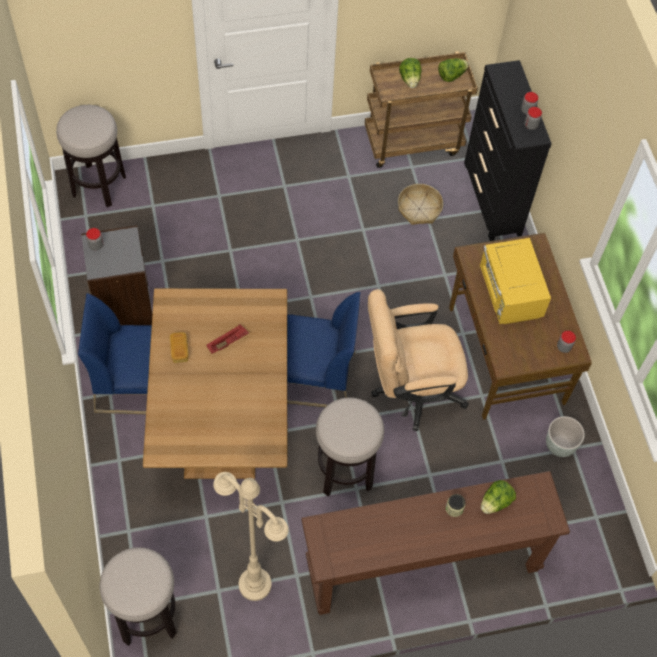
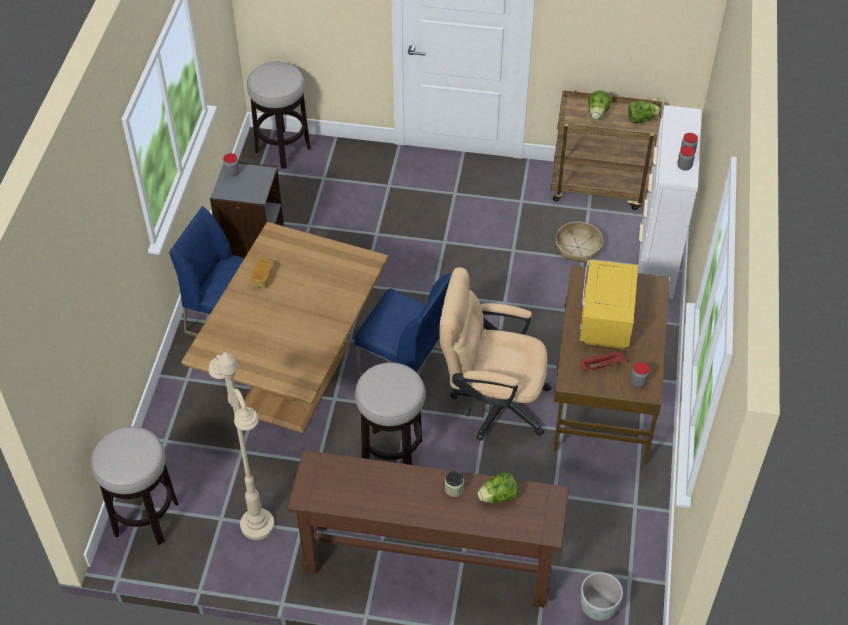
camera: 25 degrees right, 10 degrees down
(228, 342) = (310, 283): red tray -> red tray (602, 365)
(492, 199) = (657, 258): black dresser -> white dresser
(560, 446) = (622, 500): grey planter -> grey planter (598, 608)

